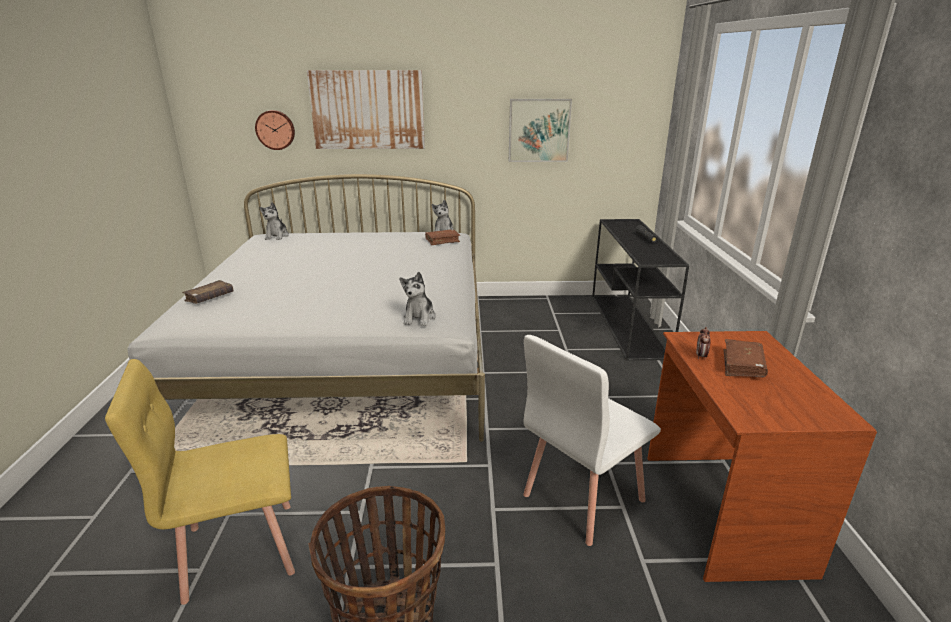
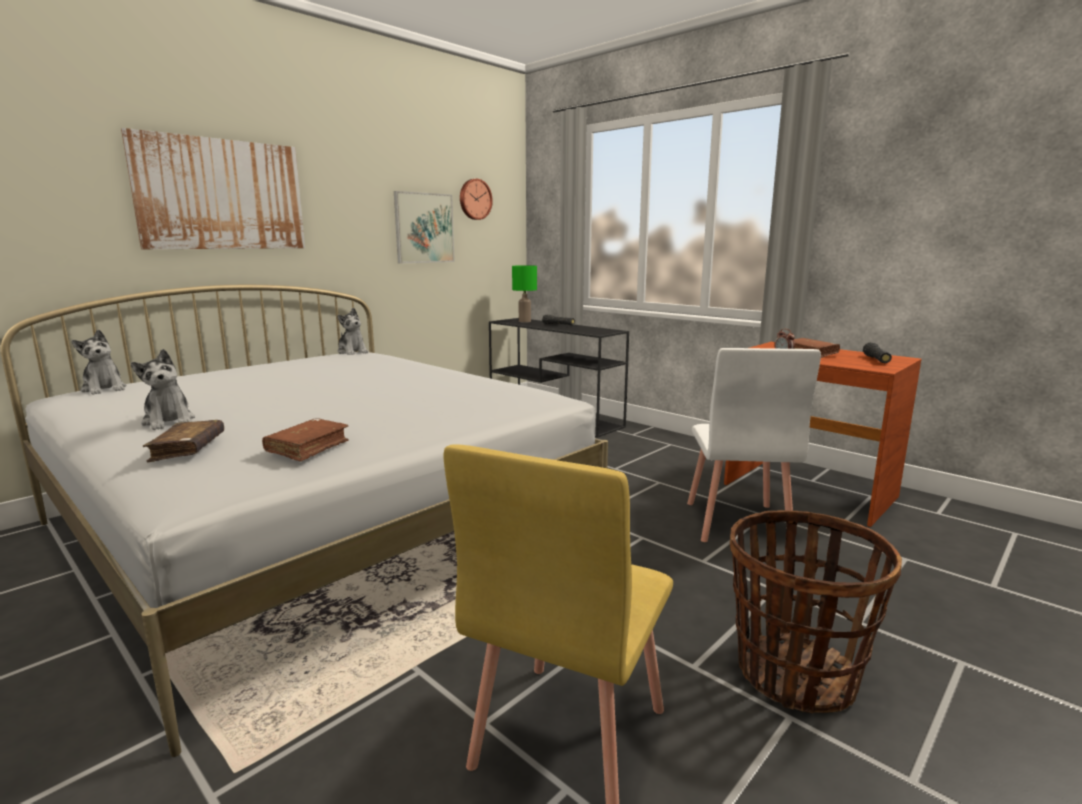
camera: 45 degrees left, 10 degrees down
(275, 130) = (61, 219): wall clock -> wall clock (474, 199)
(419, 318) = (521, 397): plush toy -> plush toy (169, 421)
(442, 241) = (373, 355): brown book -> brown book (308, 448)
(628, 226) = (525, 321): none -> green table lamp
(792, 406) = (876, 360): none -> black flashlight

